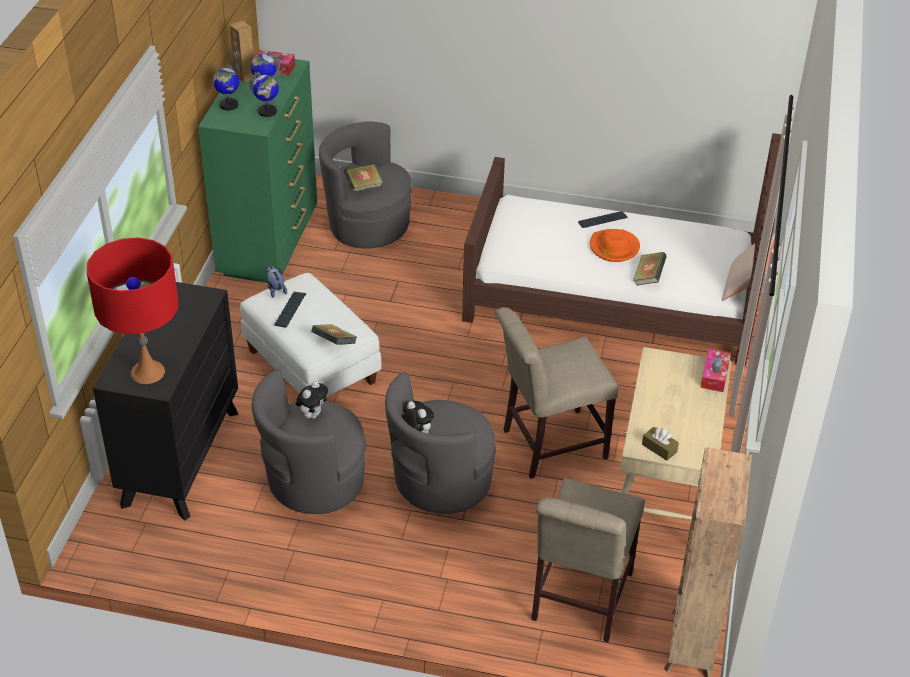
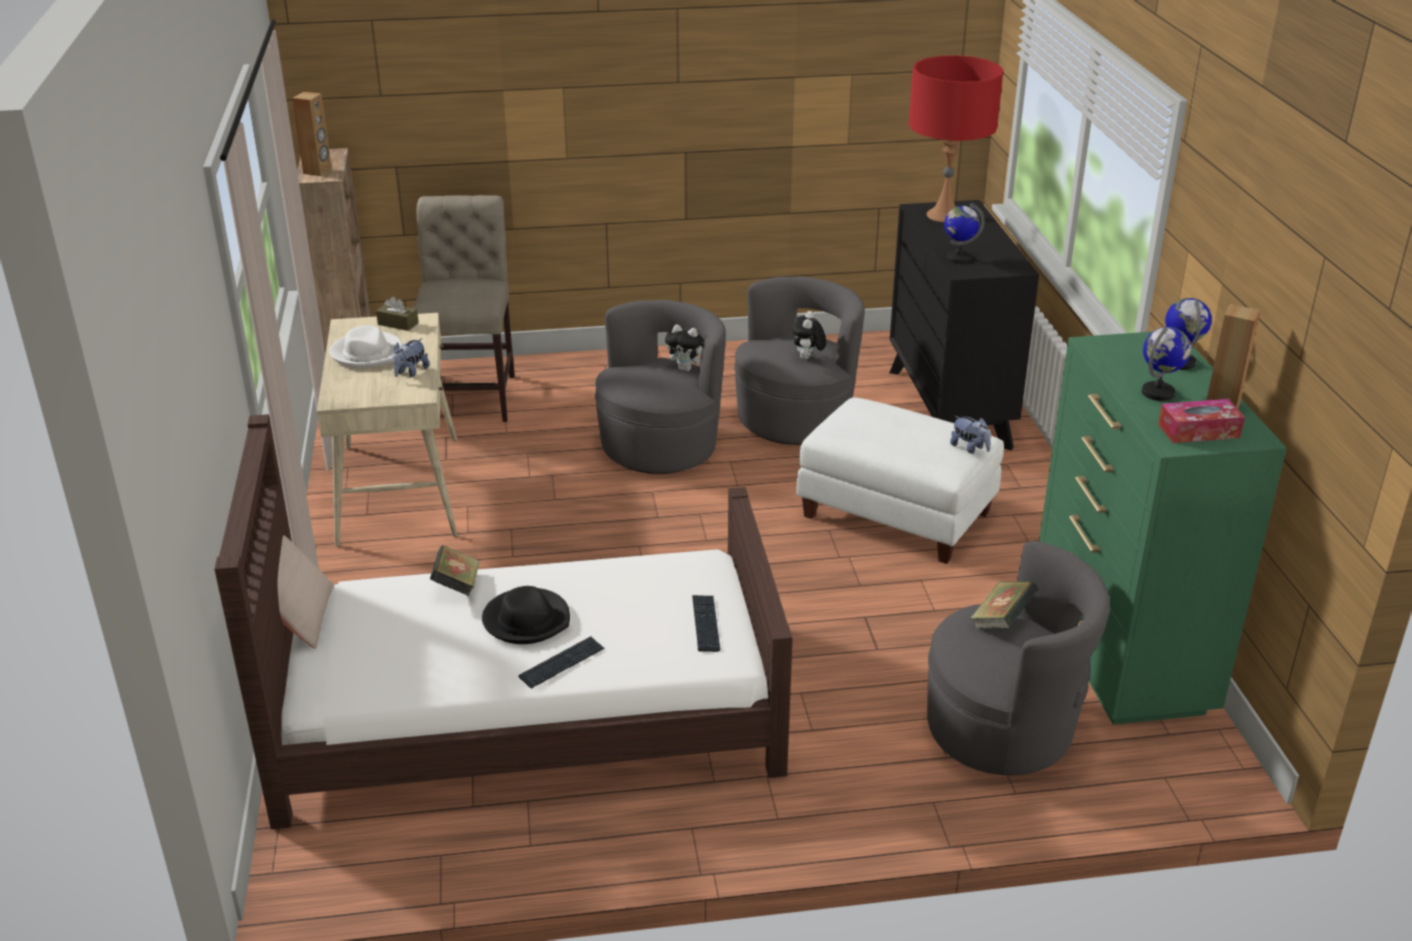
camera: 160 degrees right, 10 degrees down
(267, 112) = (1112, 366): globe -> globe (958, 258)
(290, 310) = (927, 429): keyboard -> keyboard (705, 624)
(334, 344) = (840, 410): book -> none
(548, 444) = (552, 504): beige chair -> none
(614, 248) = (526, 620): orange hat -> black hat
(657, 383) = (410, 372): none -> plush toy
(689, 415) = (367, 353): none -> white hat
(714, 375) = (338, 392): tissue box -> none
(728, 471) = (318, 171): none -> brown speaker

